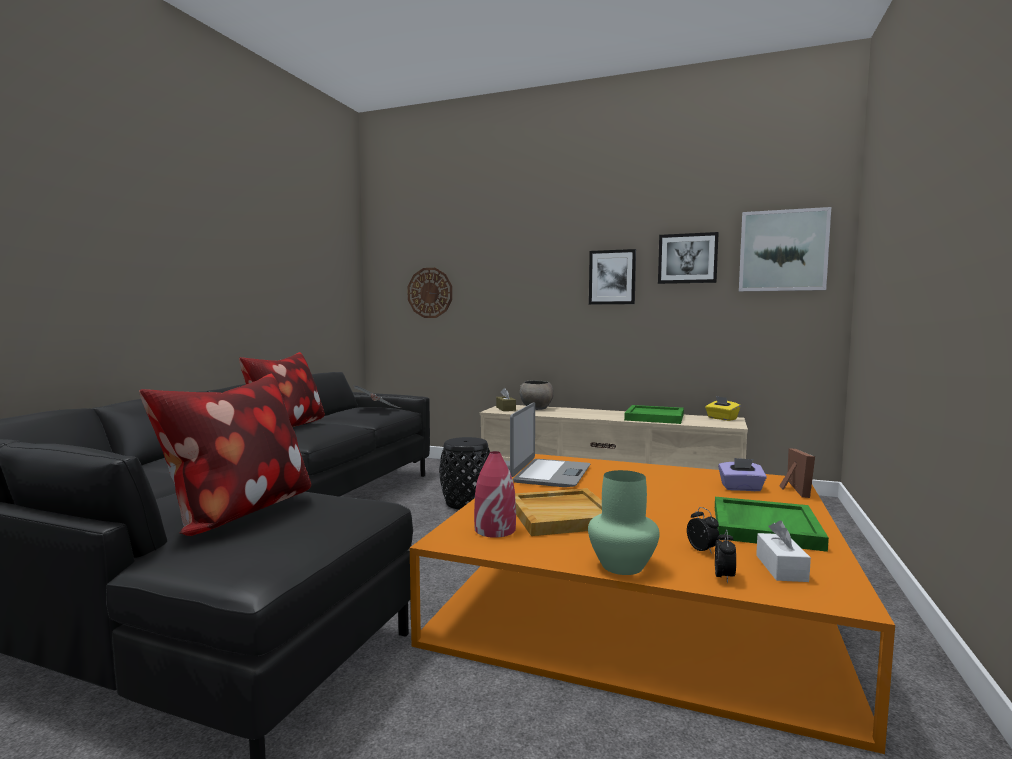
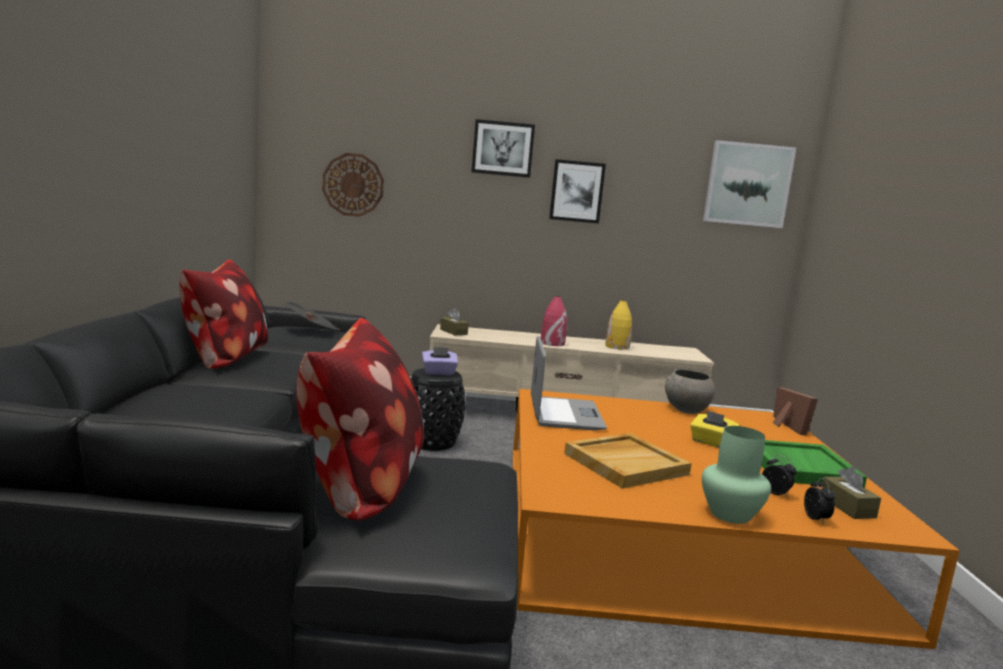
camera: 20 degrees left, 5 degrees up
(494, 529) = (581, 483): red vase -> red vase (552, 343)
(536, 408) = (485, 332): grey bowl -> grey bowl (686, 410)
(654, 417) = (617, 346): green tray -> yellow vase
(687, 258) = (657, 180): picture -> picture (503, 148)
(722, 418) = (679, 349): yellow tissue box -> yellow tissue box (711, 443)
(741, 488) = (745, 426): purple tissue box -> purple tissue box (438, 373)
(781, 568) = (847, 507): white tissue box -> brown tissue box

